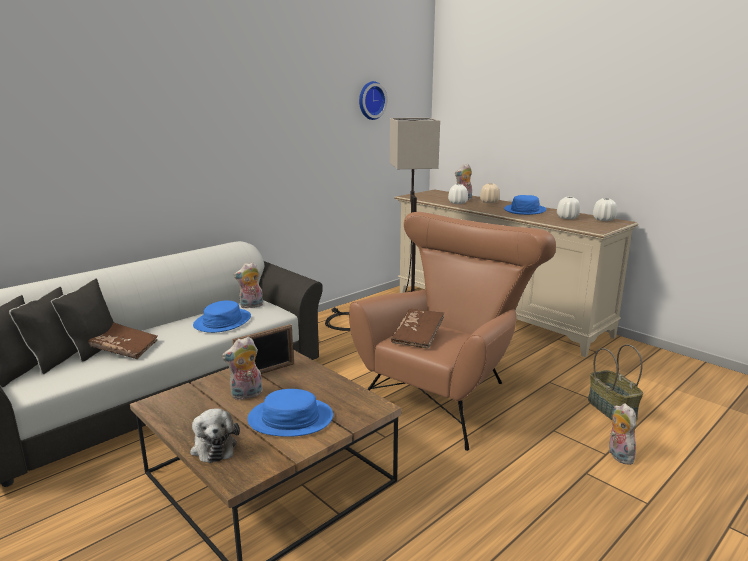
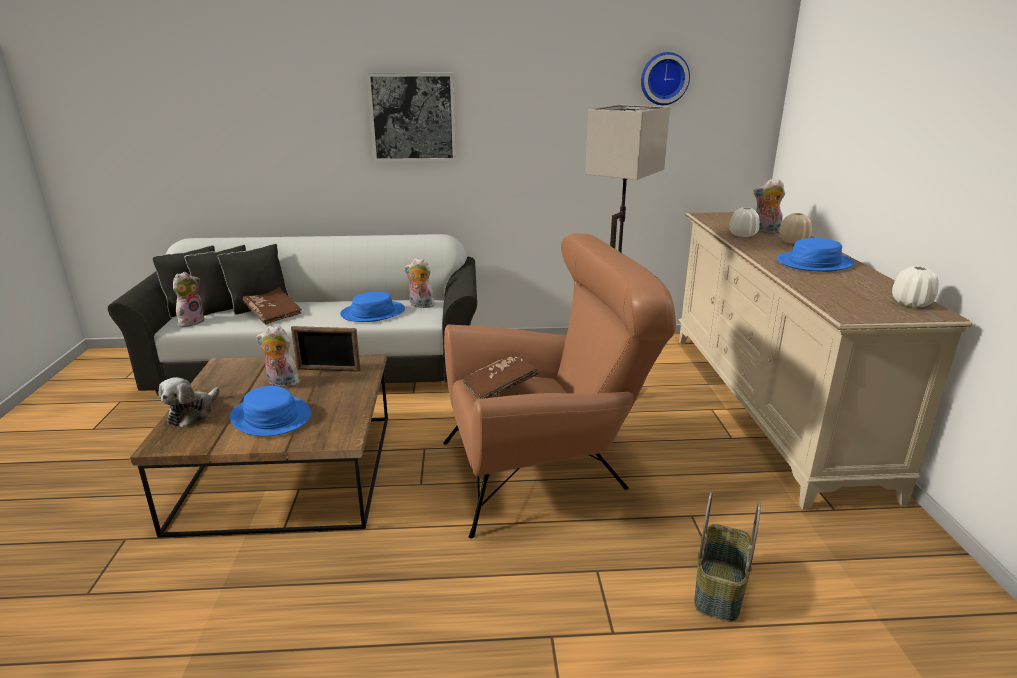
camera: 40 degrees right, 5 degrees up
(200, 138) = (413, 117): none -> picture
(567, 218) = (852, 287): white vase -> none
(618, 455) = (626, 643): plush toy -> plush toy (191, 321)

